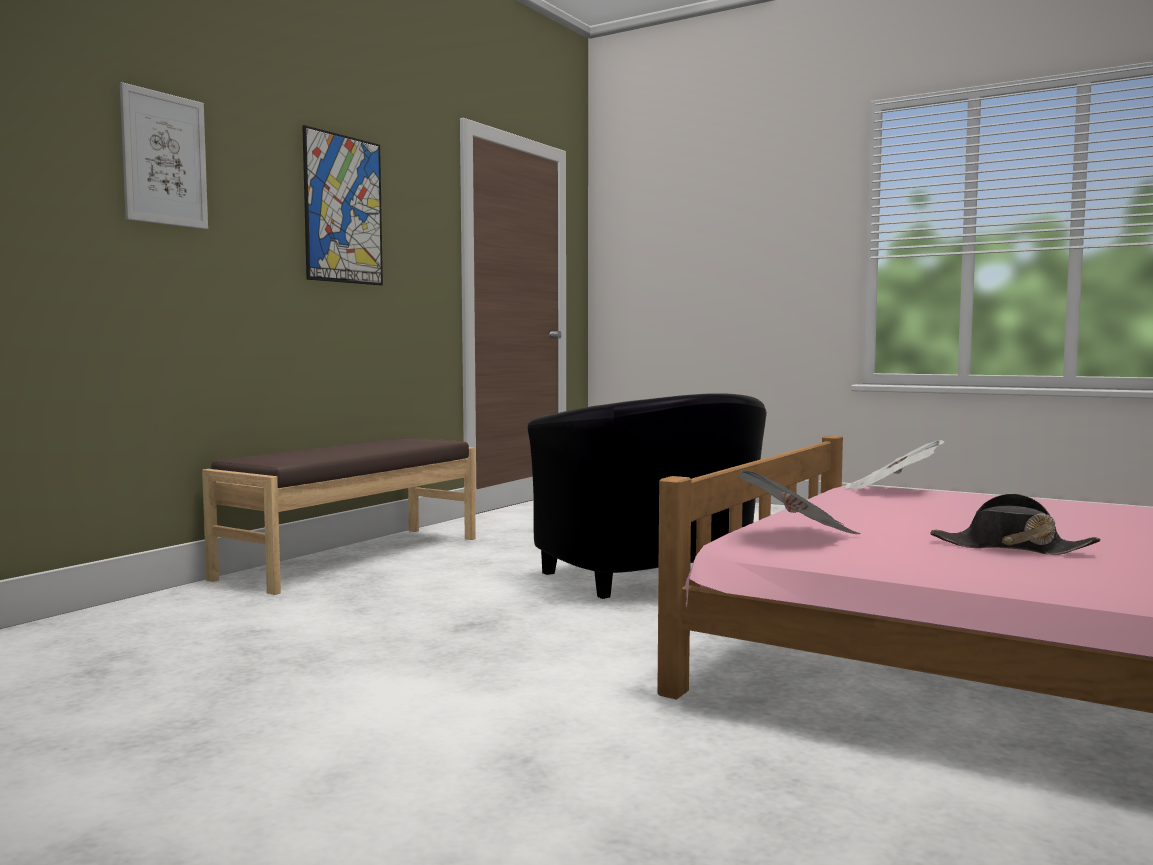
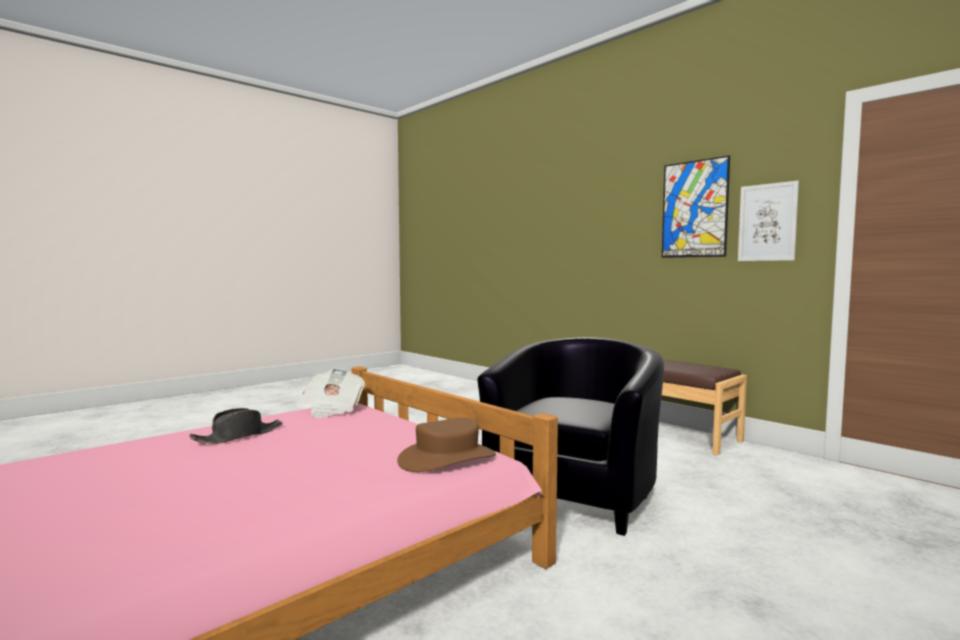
camera: 105 degrees right, 0 degrees up
(164, 159) = (588, 209): picture -> picture (767, 222)
(651, 579) = (576, 493): black armchair -> black armchair turned 135 degrees clockwise
(891, 491) = (447, 458): newspaper -> brown hat

